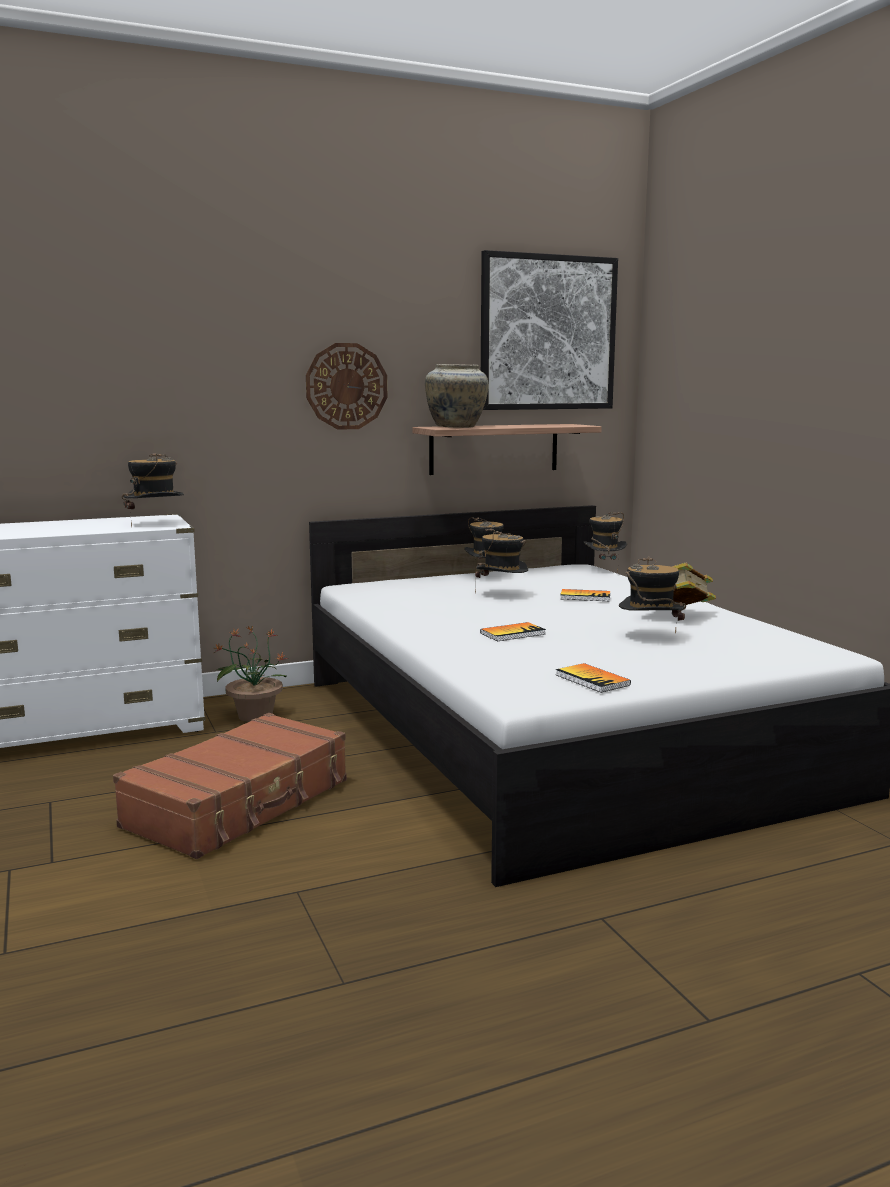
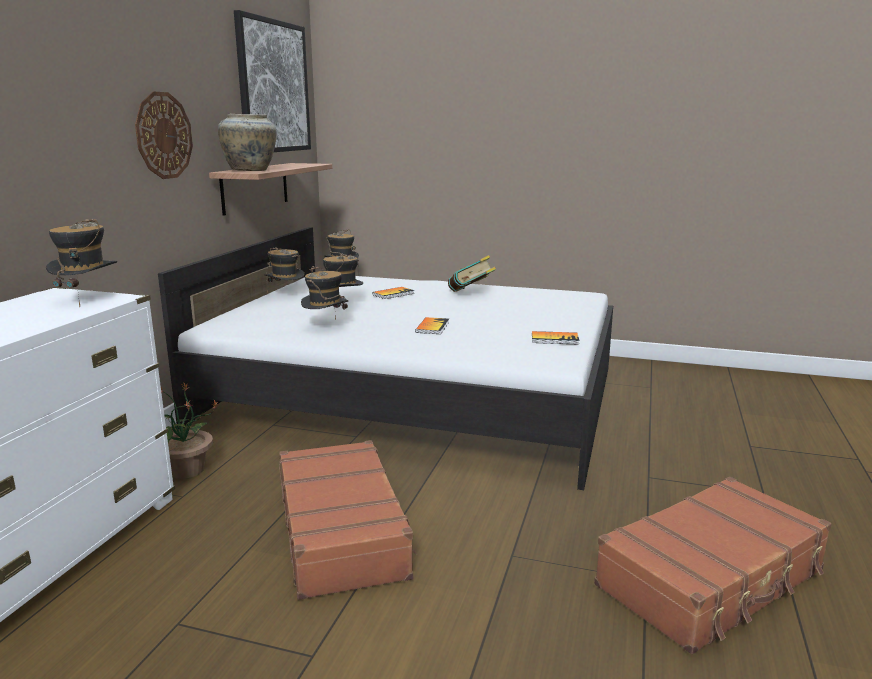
camera: 50 degrees left, 5 degrees up
(400, 1030) = (712, 579): none -> brown suitcase
(650, 637) = (499, 308): hat -> hat (326, 326)

